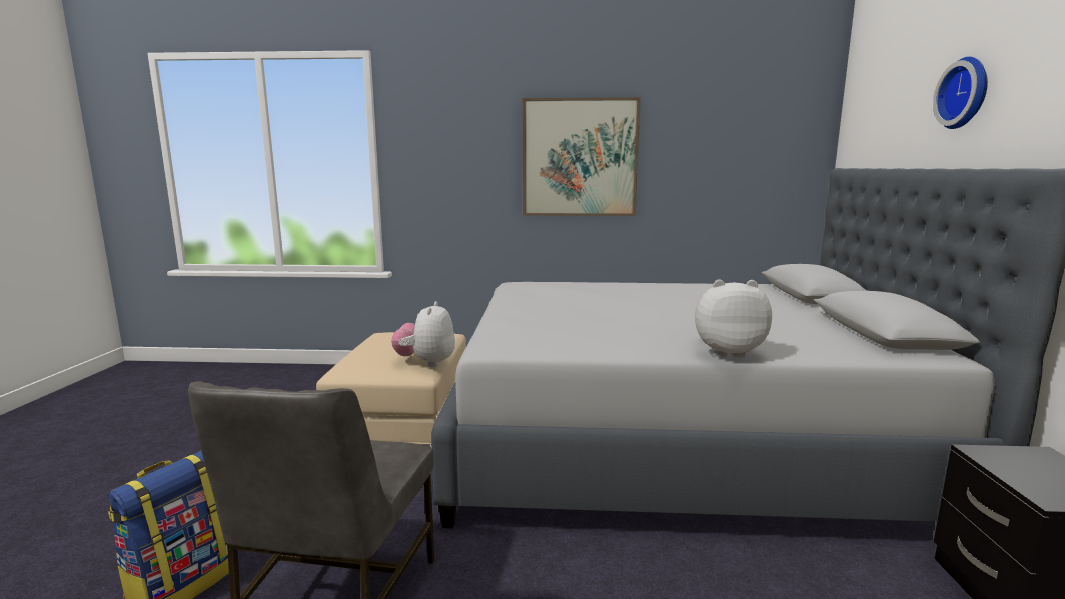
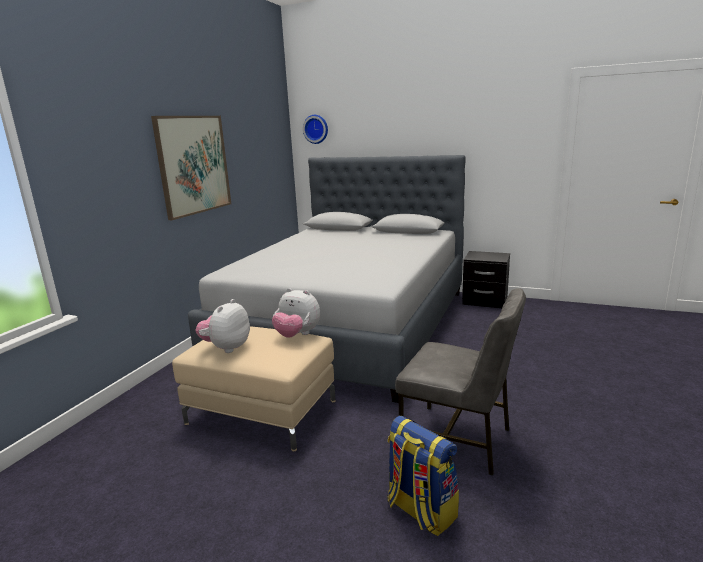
camera: 70 degrees left, 5 degrees up
(726, 352) = (419, 252): plush toy -> plush toy (226, 348)
(966, 93) = (392, 122): wall clock -> wall clock (316, 129)

